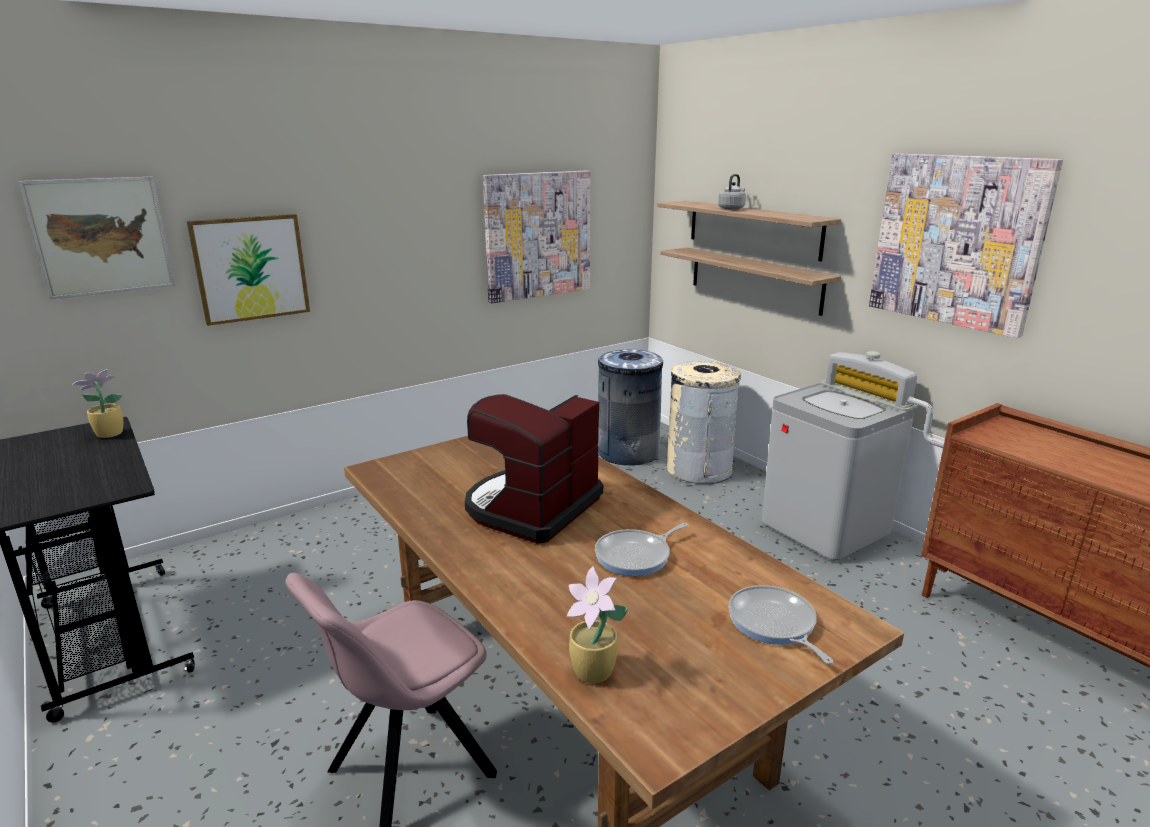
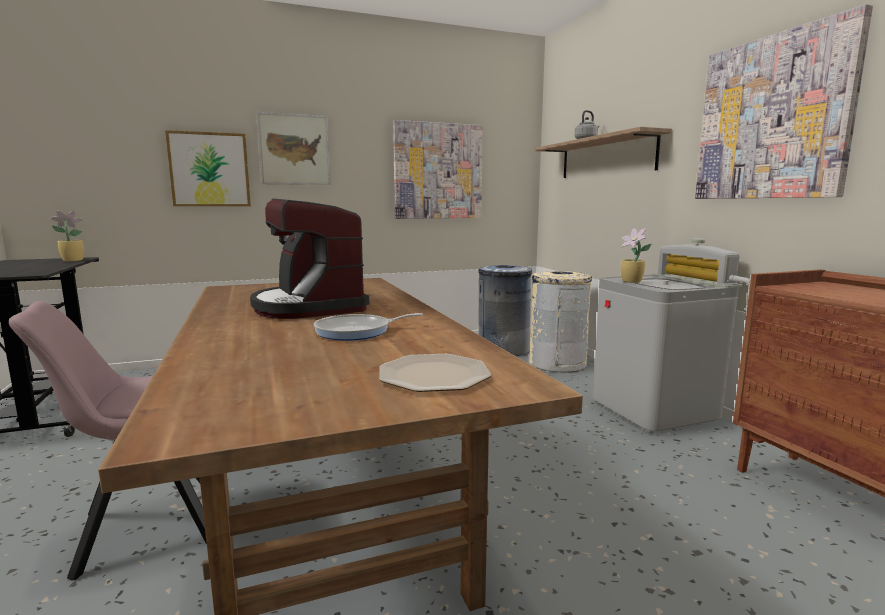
camera: 15 degrees right, 10 degrees down
(102, 236) = (106, 135): picture -> picture (294, 149)
(532, 508) = (309, 307): coffee machine -> coffee machine turned 75 degrees counterclockwise
(594, 673) = (200, 384): potted plant -> potted plant (632, 281)
(754, 279) = (607, 199): shelf -> none
(774, 624) = (433, 375): frying pan -> plate

